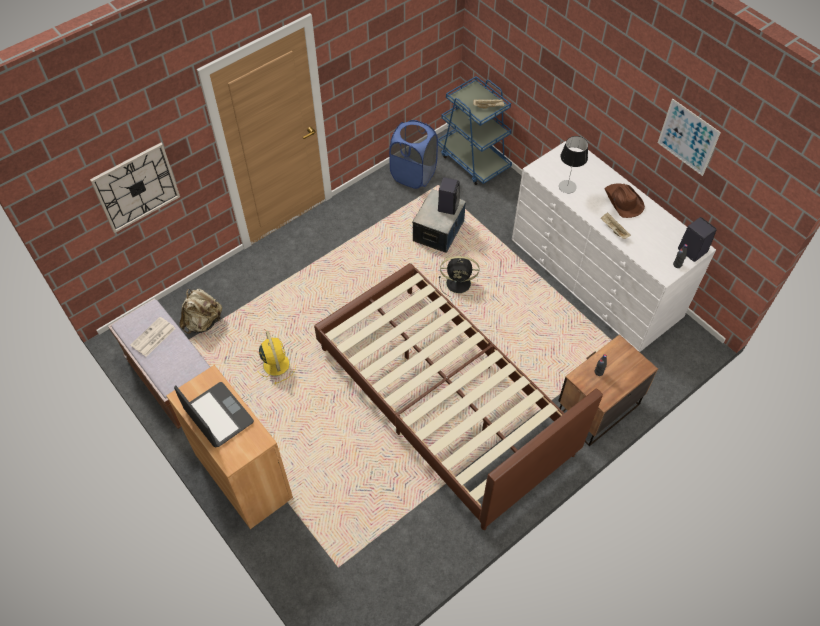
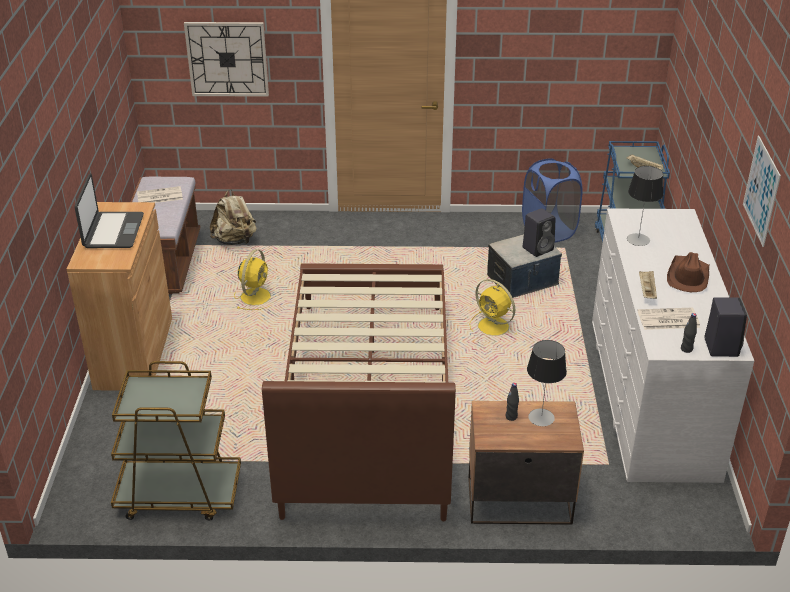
camera: 40 degrees right, 20 degrees down
(404, 563) = (178, 494): none -> brown cart
(459, 283) = (494, 327): black fan -> yellow fan
(614, 360) = (541, 417): none -> table lamp
(646, 247) = (667, 320): none -> newspaper

